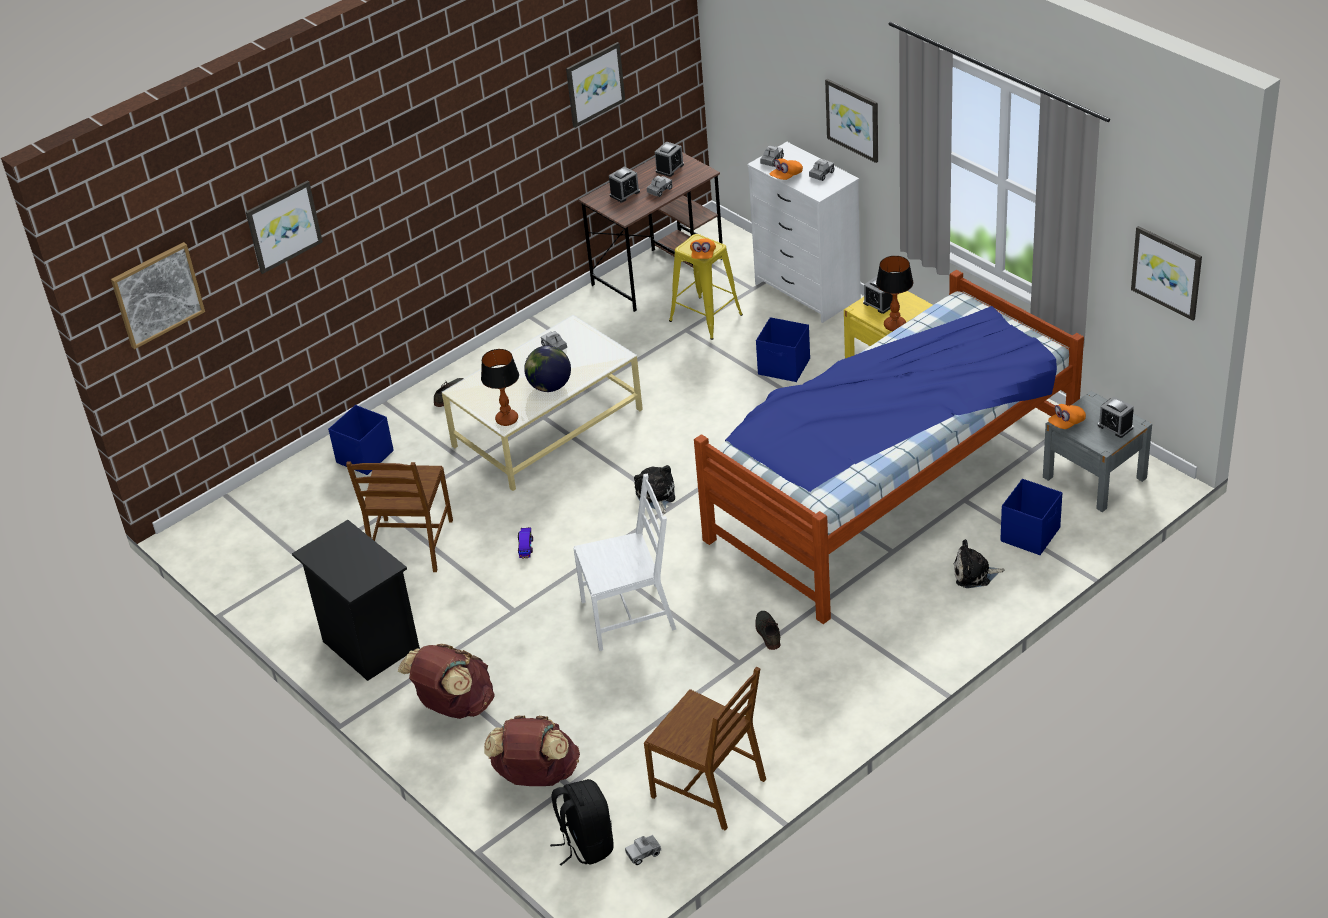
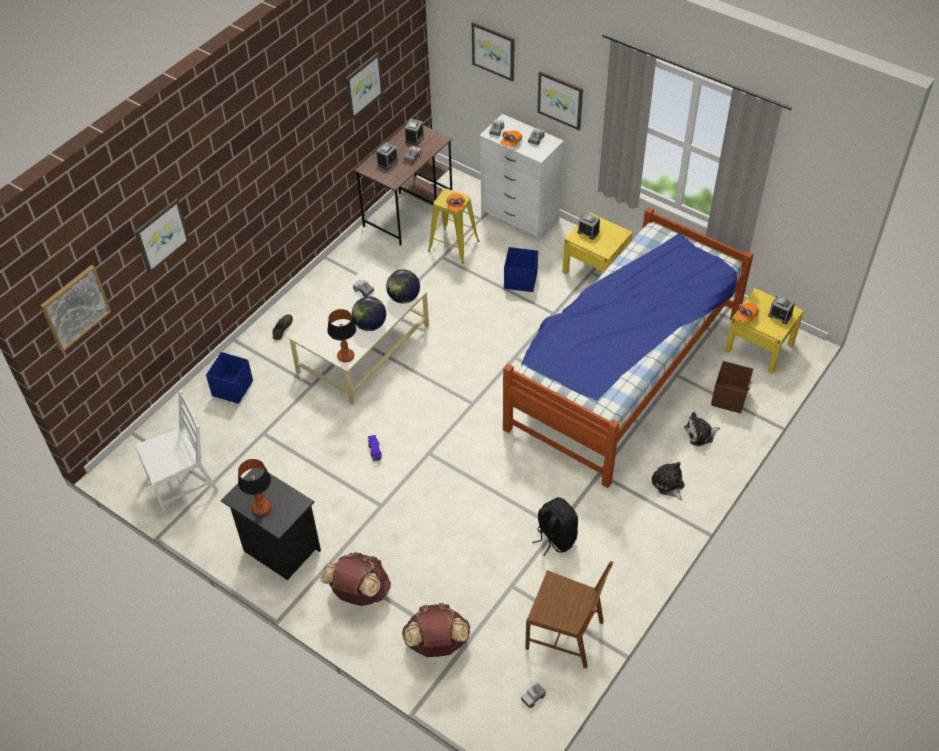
camera: 15 degrees left, 10 degrees up
(411, 545) = (289, 460): brown chair -> none
(586, 844) = (489, 696): black backpack -> black backpack (555, 538)
(604, 359) = (403, 298): none -> globe
(629, 615) = (467, 498): white chair -> white chair (183, 484)
(656, 496) = (458, 397): plush toy -> plush toy (668, 484)
(767, 632) = (570, 499): grey shoe -> none
(894, 326) = (604, 249): table lamp -> table lamp (261, 508)
(1031, 534) = (729, 397): blue storage box -> brown storage box
(1094, 477) = (759, 347): grey nightstand -> yellow nightstand
(1167, 272) = (822, 210): picture -> picture (493, 50)

